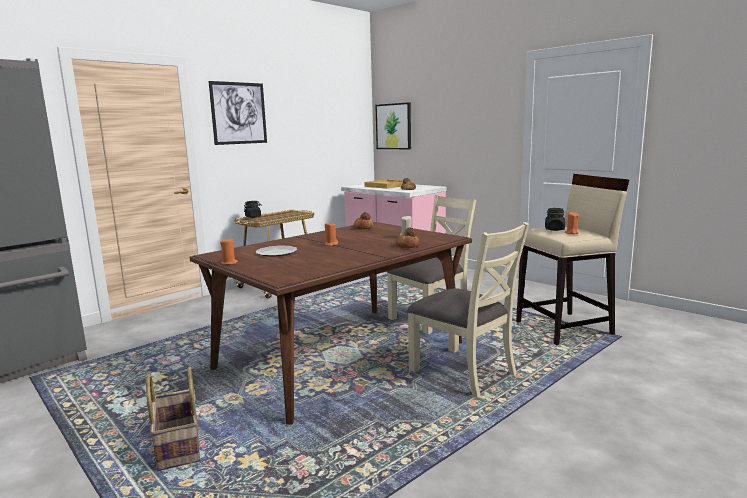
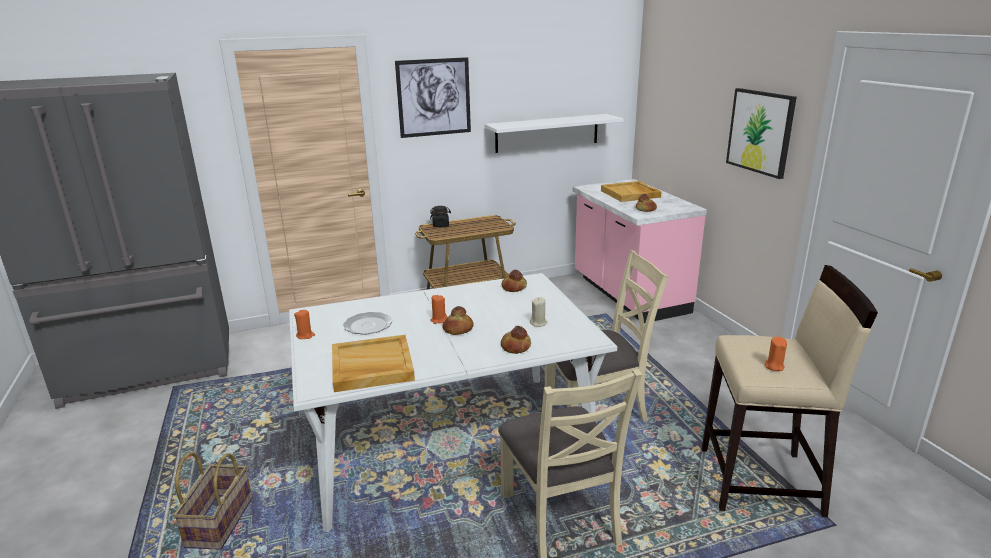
camera: 25 degrees right, 10 degrees up
(313, 266) = (371, 366): none -> beige tray
(319, 146) = (547, 133): none -> white shelf
(341, 356) = (447, 444): brown dining table -> white dining table
(352, 245) = (458, 329): none -> bread
(393, 126) = (658, 107): picture -> picture (760, 132)
(554, 229) = (760, 349): black jar -> none

